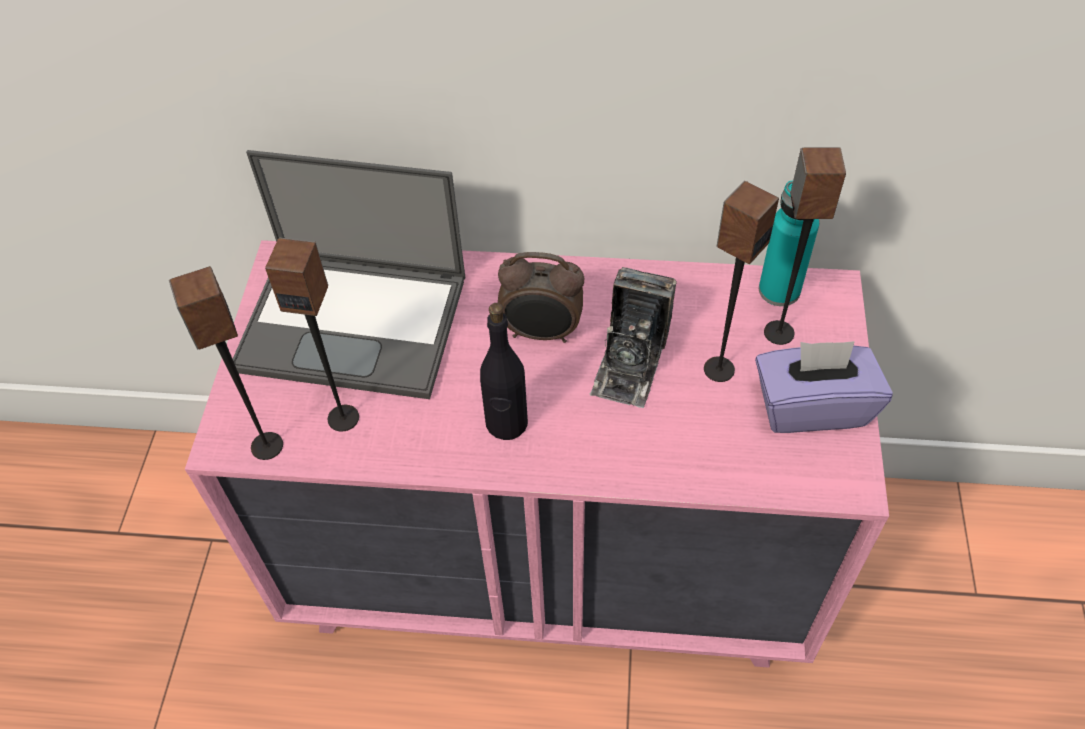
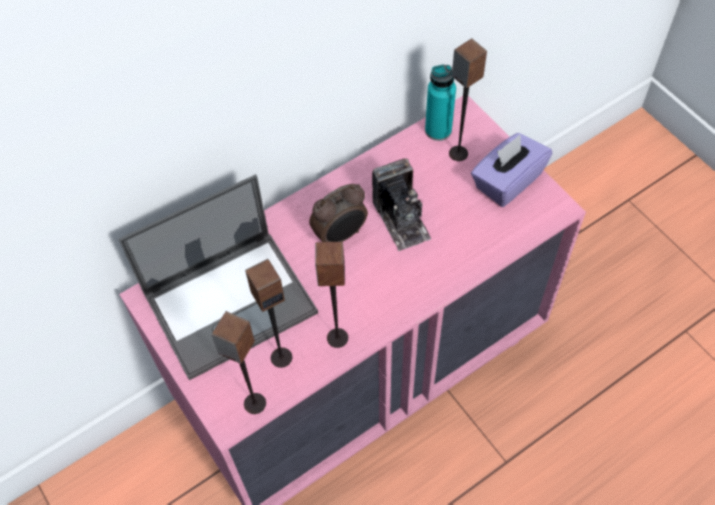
camera: 40 degrees left, 5 degrees up
(506, 423) = (371, 296): black bottle -> none
(718, 369) = (447, 193): speaker -> speaker (337, 338)

